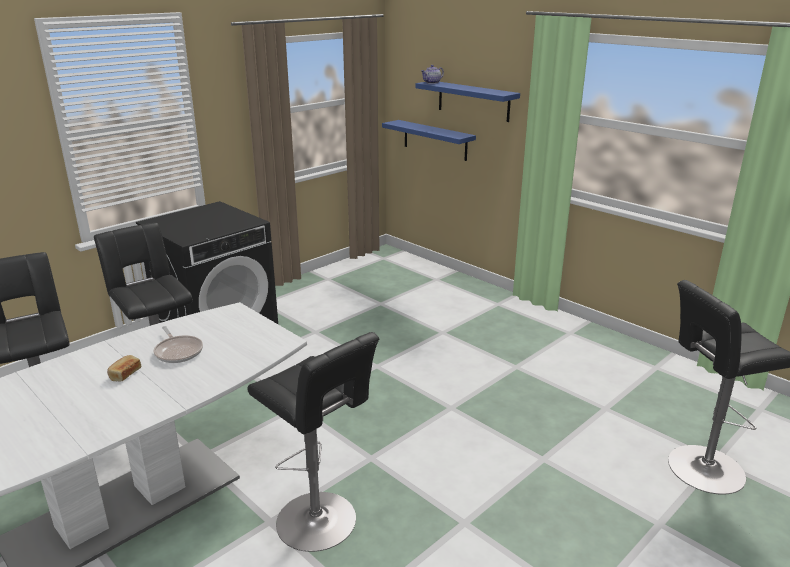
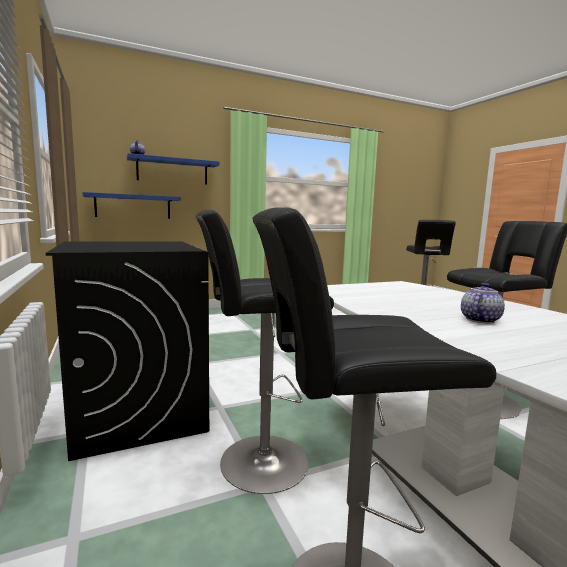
camera: 70 degrees left, 15 degrees down
(124, 374) = (479, 320): bread -> teapot
(178, 351) = (420, 303): frying pan -> none

